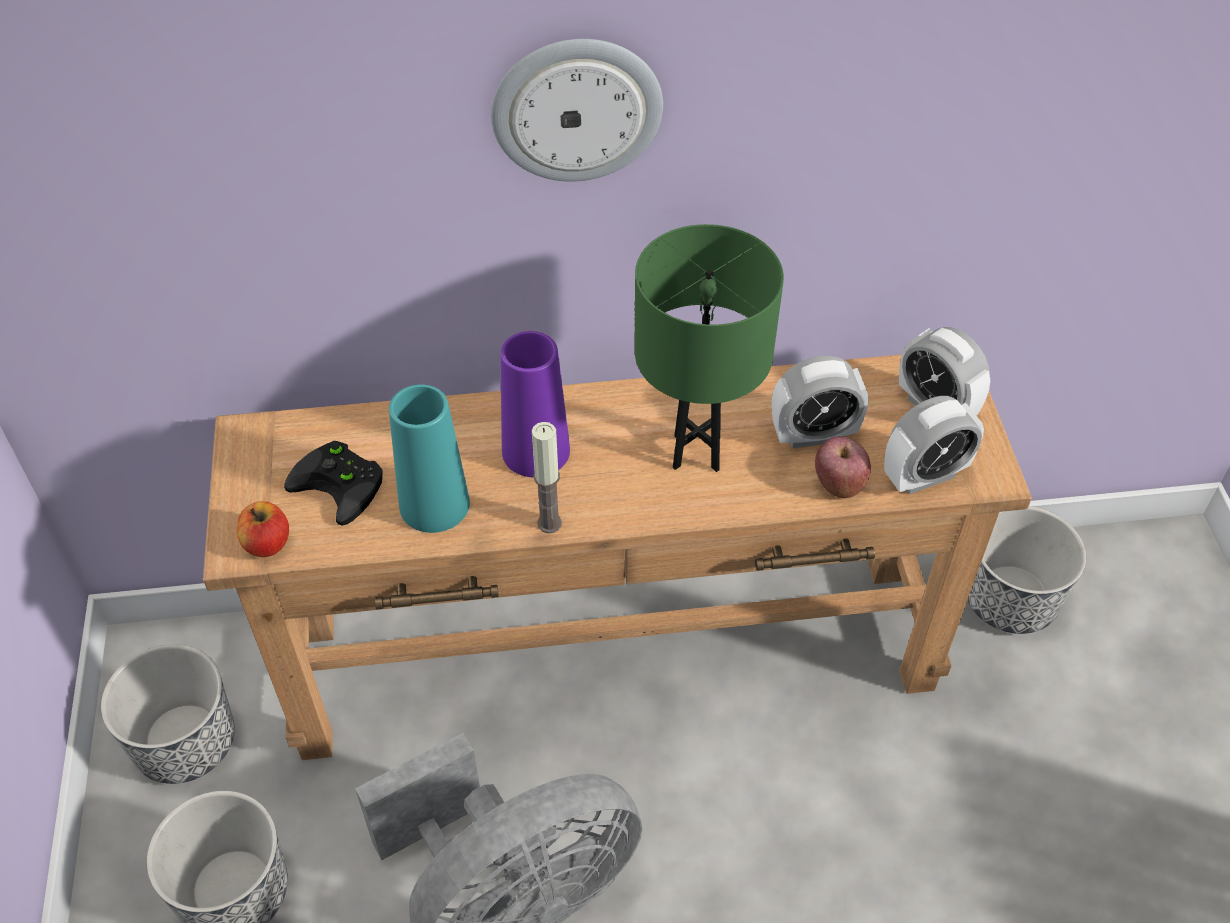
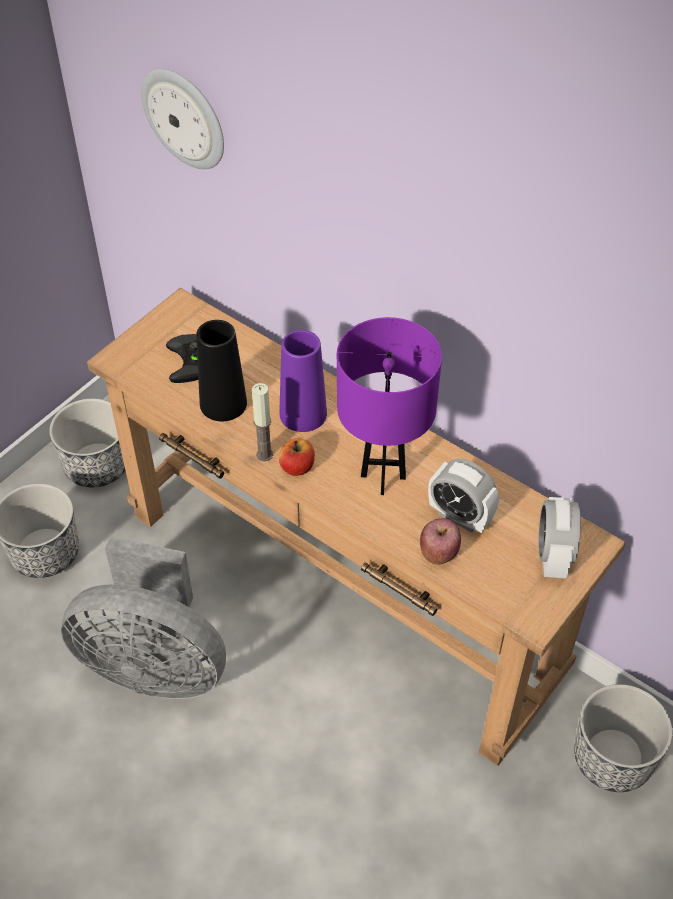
camera: 45 degrees right, 0 degrees up
(267, 543) = (130, 365): apple -> apple (297, 467)
(434, 504) = (223, 403): turquoise vase -> black vase
(576, 109) = (387, 212): wall clock -> wall clock (185, 118)
(697, 453) = (383, 477): green table lamp -> purple table lamp
(925, 476) = (494, 587): alarm clock -> none

